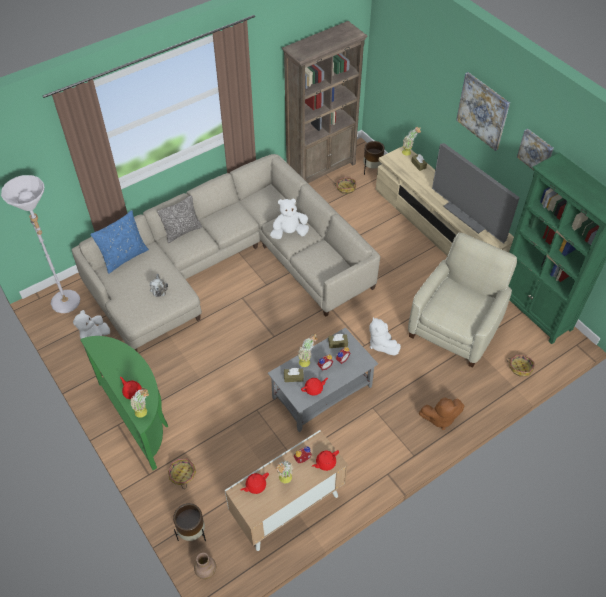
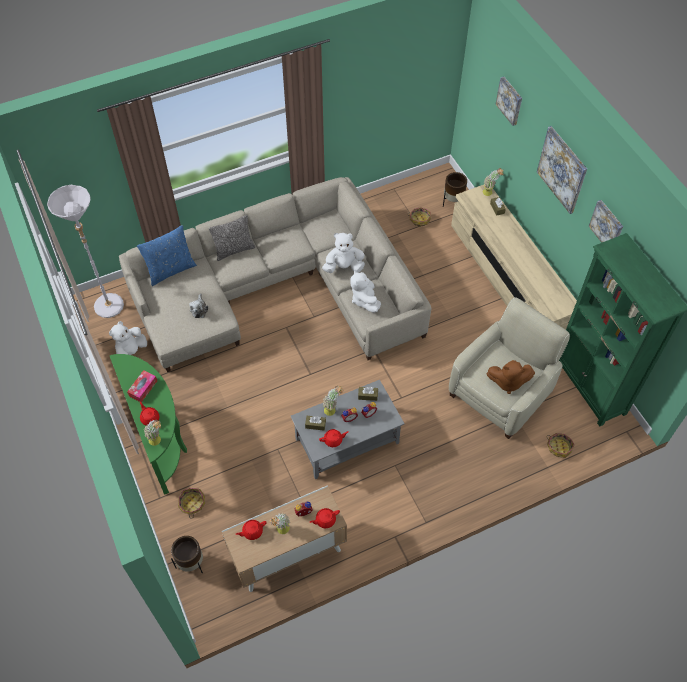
camera: 10 degrees right, 5 degrees up
(120, 365) = (143, 388): none -> tissue box
(205, 571) = (197, 602): brown vase -> none
(321, 169) = (398, 194): brown bookcase -> none
(381, 344) = (419, 399): white plush toy -> white plush toy (364, 300)
(422, 59) = (510, 100): none -> picture
(440, 418) = (462, 487): brown plush toy -> brown plush toy (508, 382)
(469, 215) = (538, 274): television -> none

